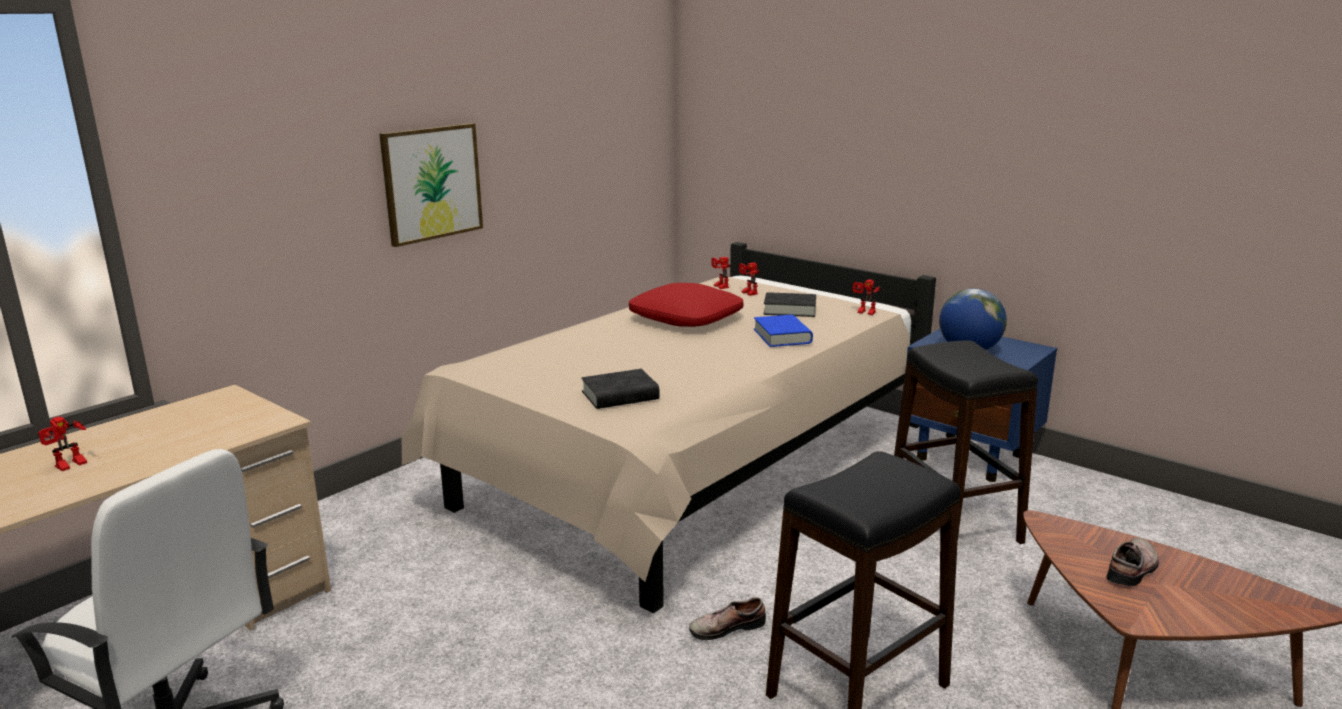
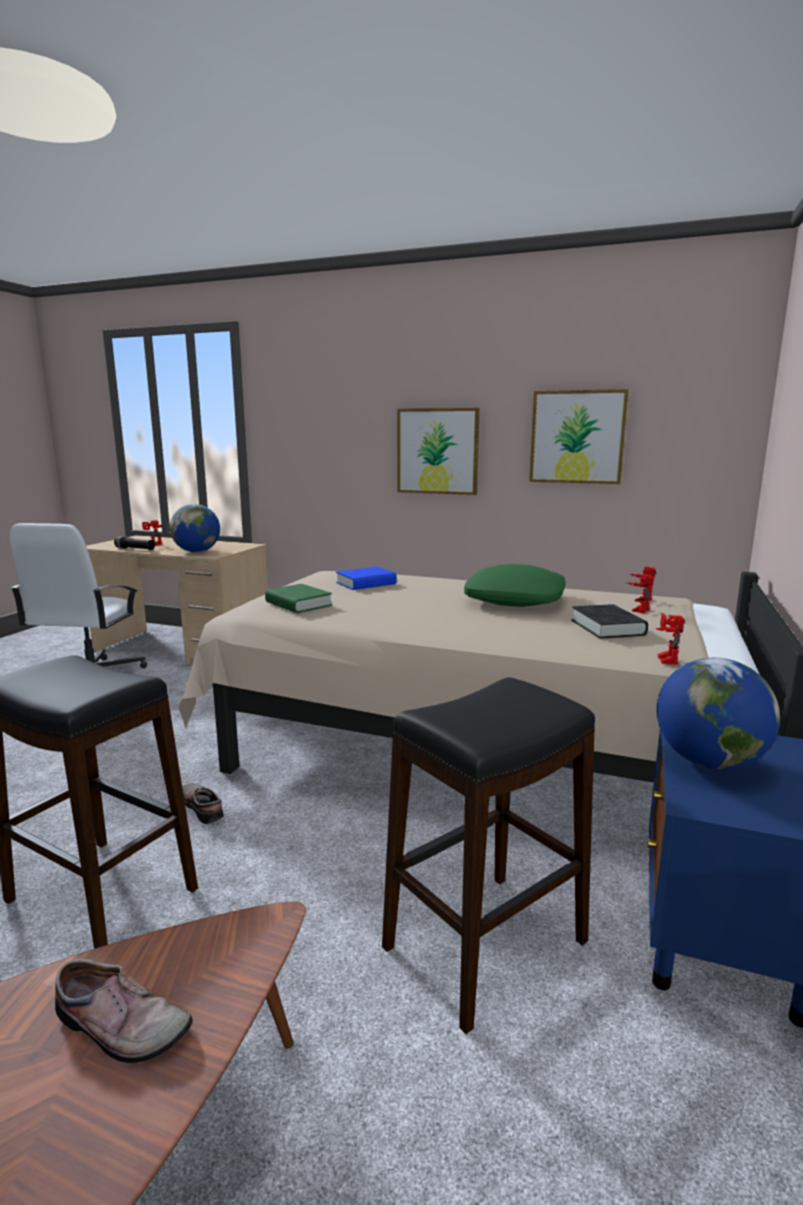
camera: 70 degrees right, 5 degrees down
(99, 481) = (135, 549): none -> black flashlight
(223, 431) = (197, 551): none -> globe
(559, 145) = (577, 437): none -> picture
(620, 396) = (298, 604): black book -> green book
(686, 318) = (515, 600): red pillow -> green pillow
(782, 336) = (508, 632): blue book -> blue book (366, 583)

